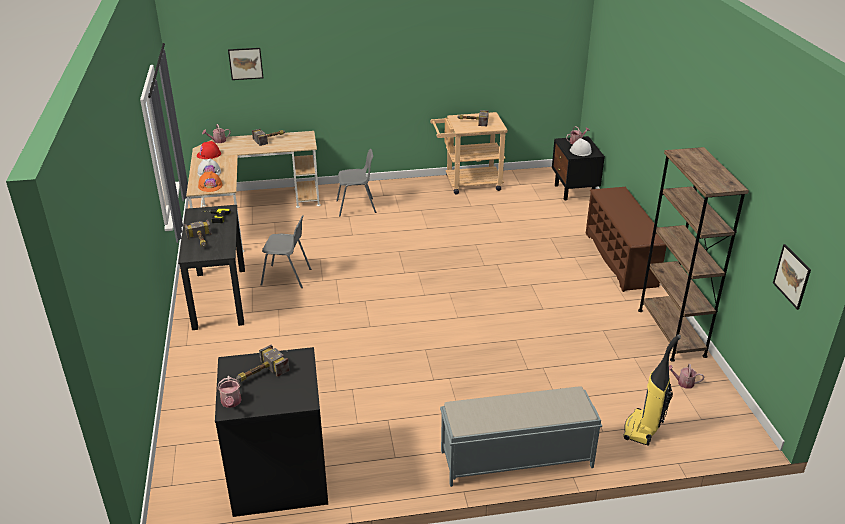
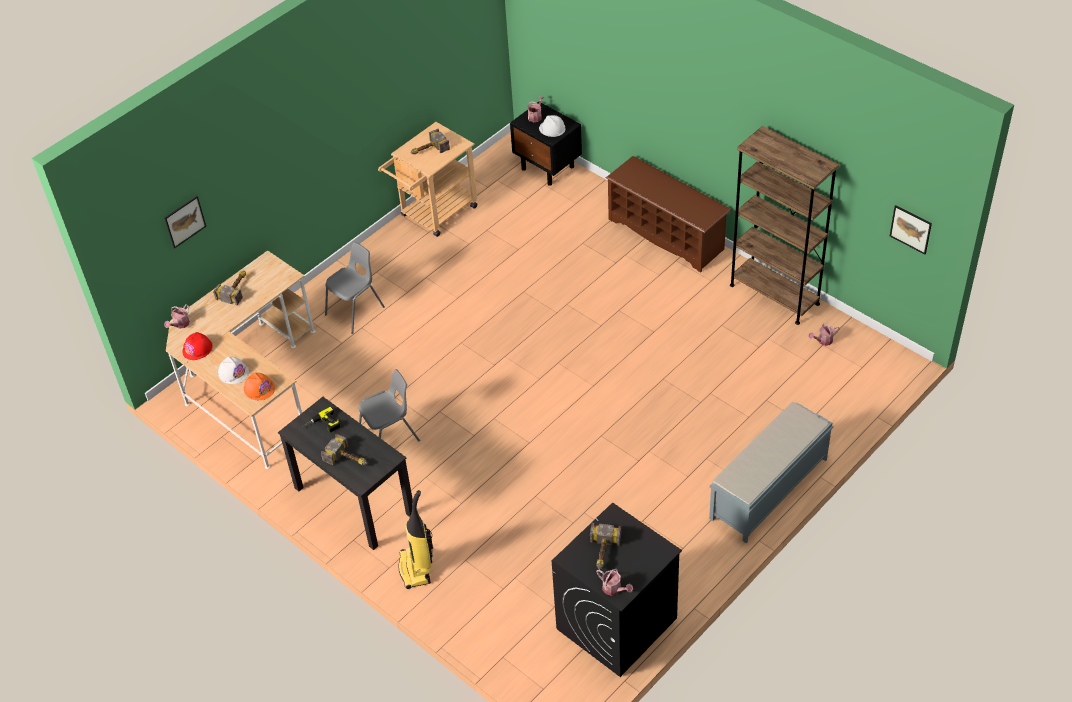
camera: 35 degrees left, 15 degrees up
(642, 429) = (830, 403): vacuum cleaner -> vacuum cleaner (416, 568)

